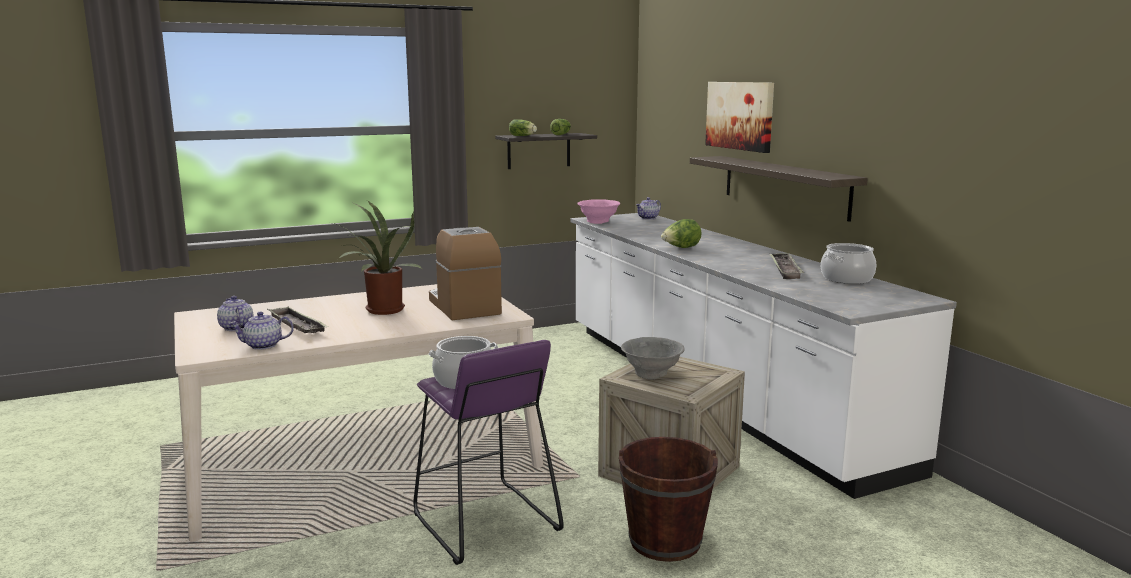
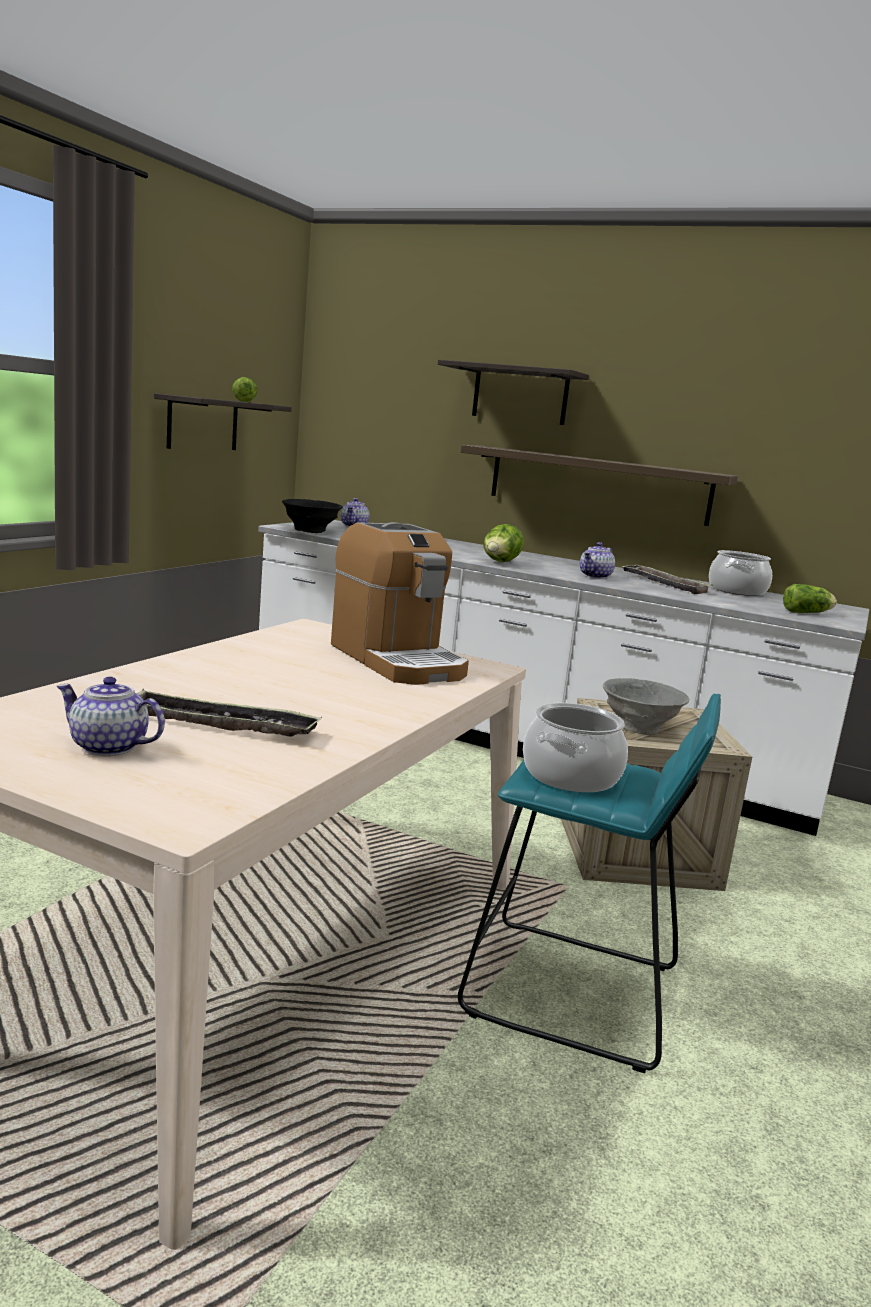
camera: 40 degrees left, 0 degrees up
(263, 346) = (260, 774): teapot -> teapot (595, 576)
(381, 311) = (296, 680): potted plant -> none
(463, 307) = (397, 660): coffee machine -> coffee machine turned 150 degrees counterclockwise
(484, 522) = (571, 992): purple stool -> turquoise stool
(523, 136) = (205, 397): lettuce -> lettuce (808, 613)
(598, 222) = (310, 530): pink bowl -> black bowl
(665, 541) = (773, 941): brown bucket -> none
(740, 115) = (520, 395): picture -> shelf

